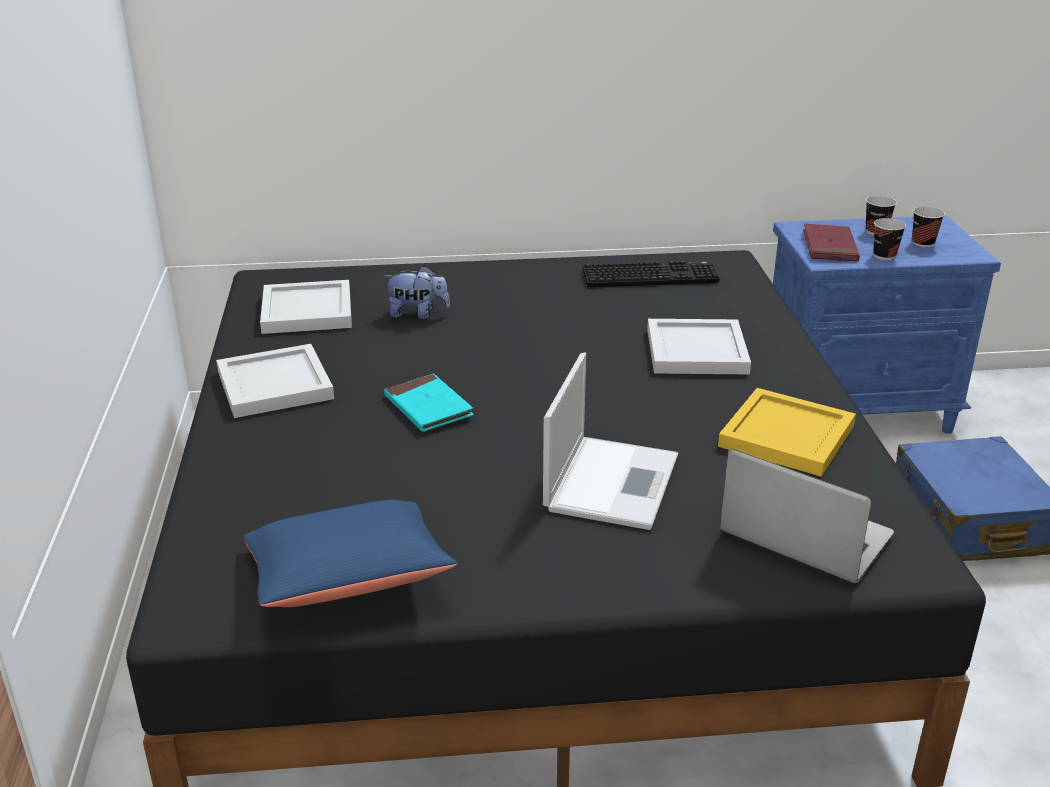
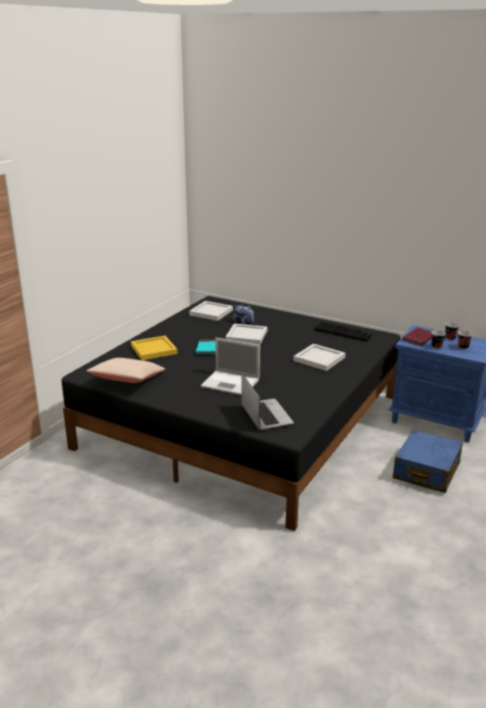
camera: 35 degrees right, 5 degrees down
(276, 384) = (174, 330): white tray -> white tray (247, 336)
(348, 580) = (127, 380): blue pillow -> beige pillow
(612, 481) = (231, 383): laptop -> laptop turned 60 degrees clockwise
(789, 436) = (308, 391): yellow tray -> yellow tray (154, 350)

